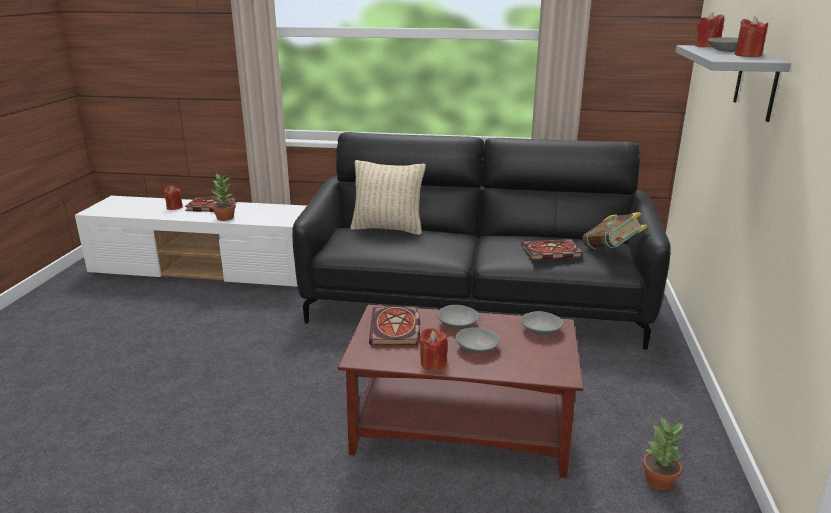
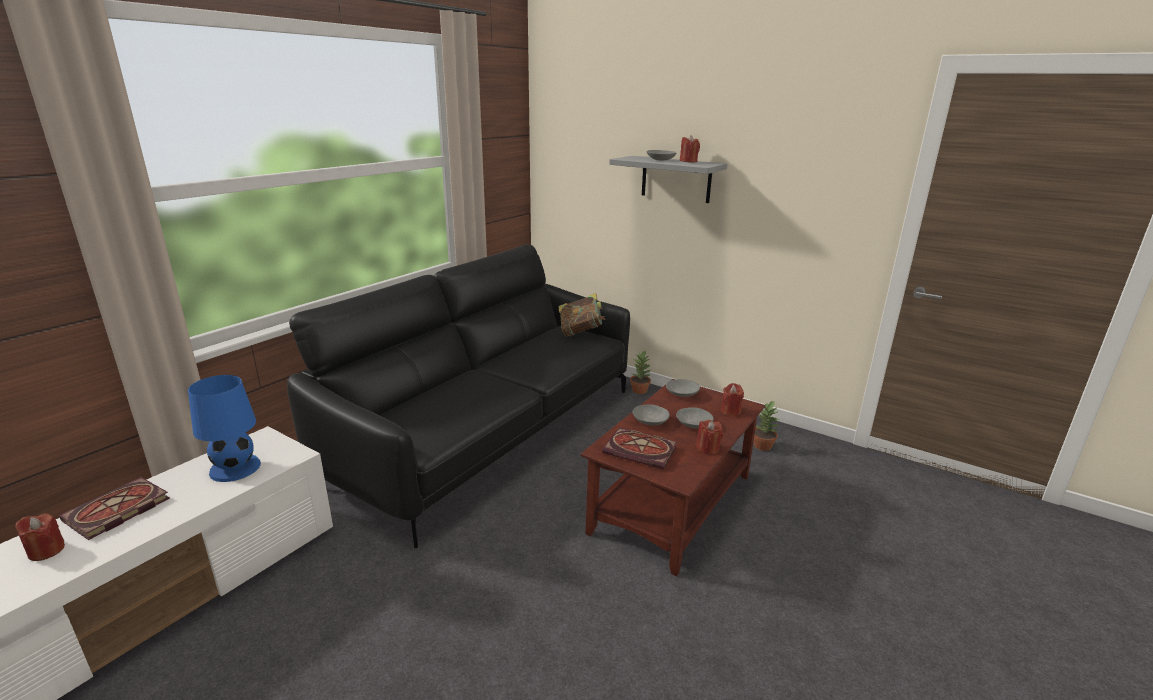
camera: 65 degrees left, 0 degrees up
(225, 218) = (193, 504): potted plant -> potted plant (640, 390)
(265, 214) = (236, 468): none -> blue table lamp
(388, 229) = (415, 400): beige pillow -> none
(550, 252) = (560, 350): book -> none
(707, 46) = (631, 158): red candle -> red candle (730, 411)

